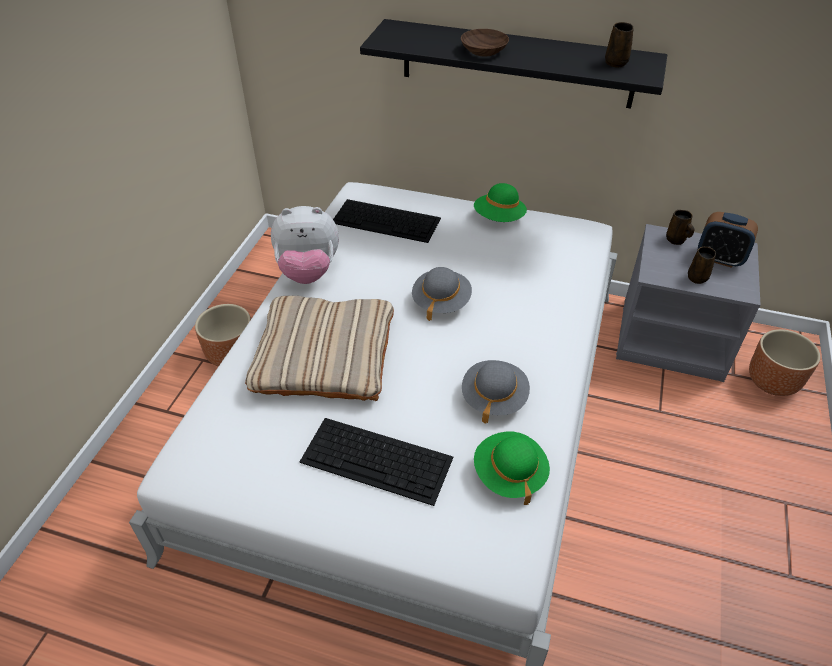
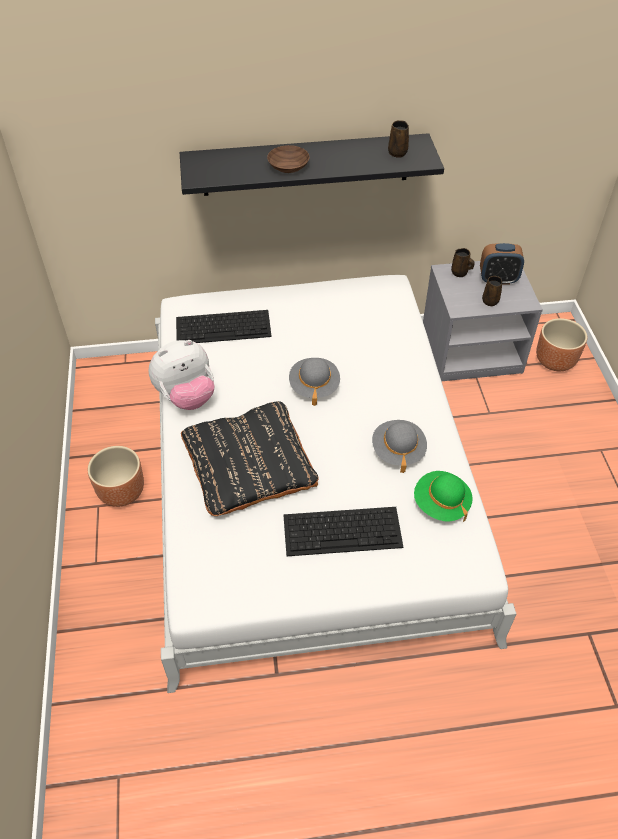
camera: 25 degrees left, 5 degrees up
(324, 355) = (249, 464): beige pillow -> black pillow
(499, 218) = (316, 295): green hat -> none

